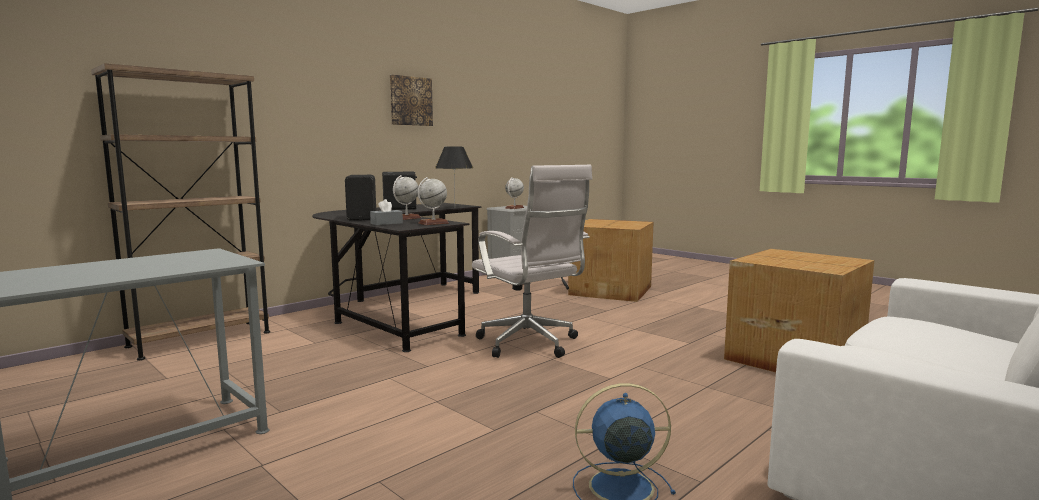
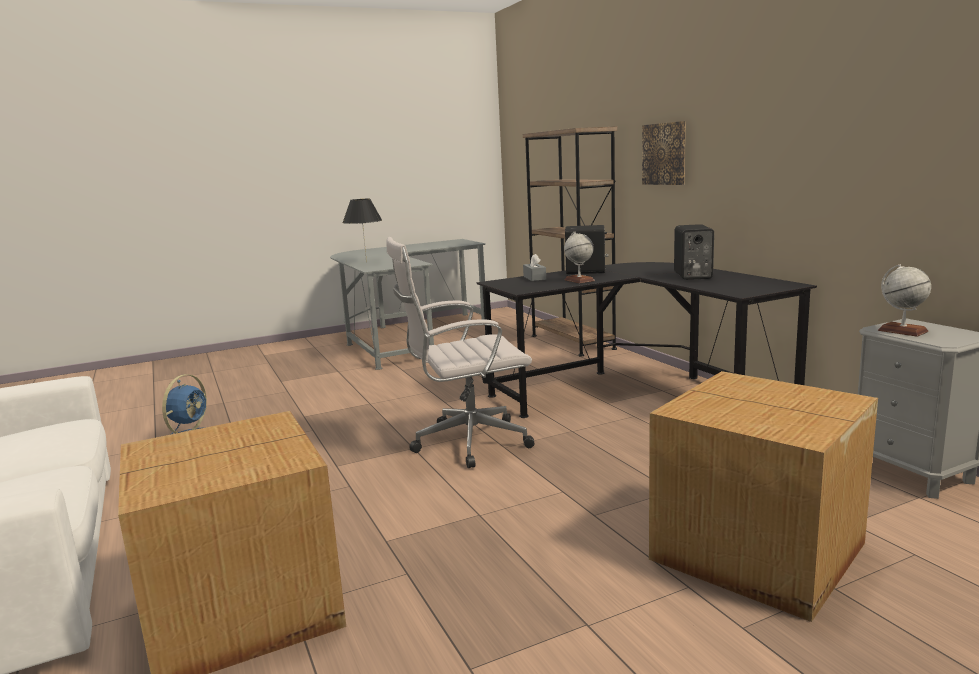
camera: 110 degrees right, 5 degrees up
(410, 101) = (783, 118): picture -> picture (665, 154)
(433, 223) = (522, 287): globe -> none
(454, 208) = (707, 289): black table lamp -> black table lamp (366, 262)

